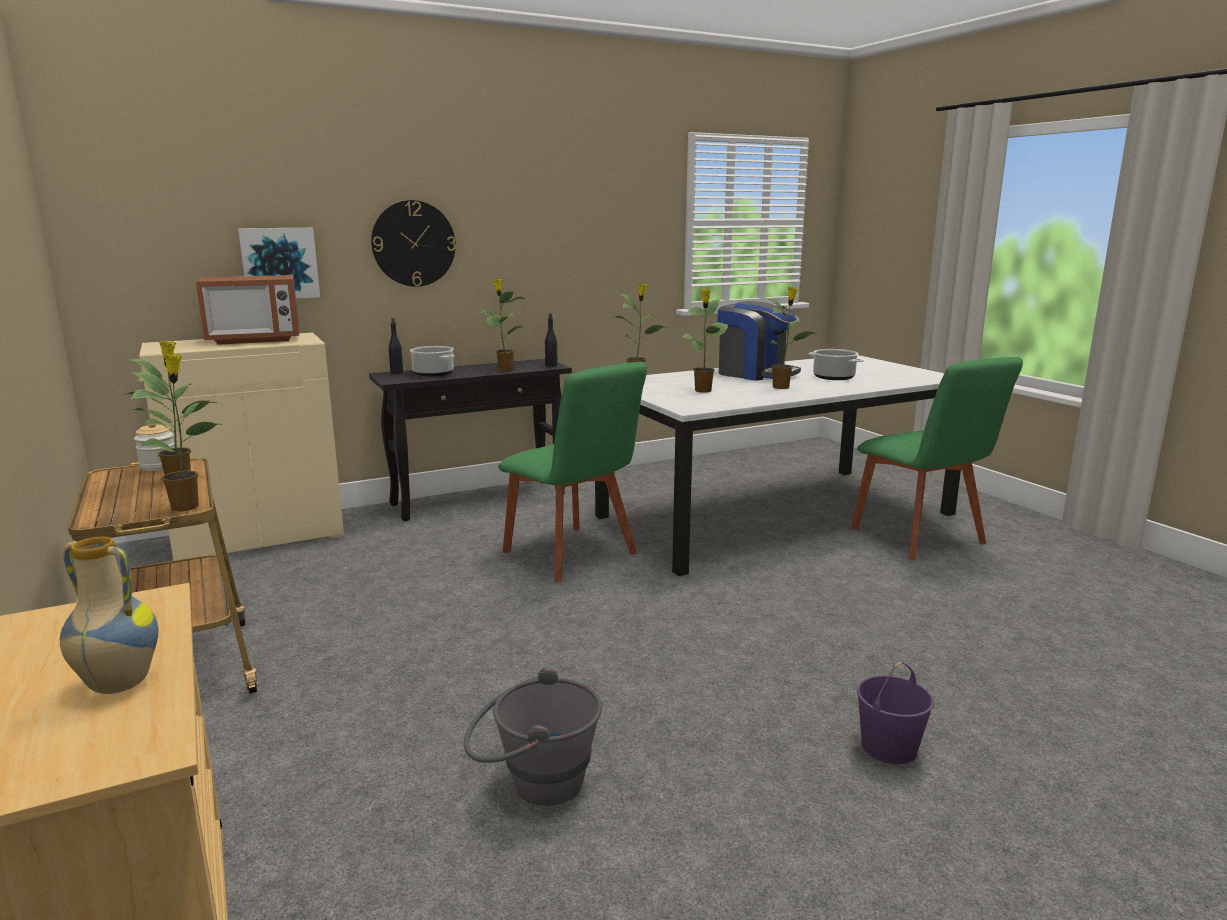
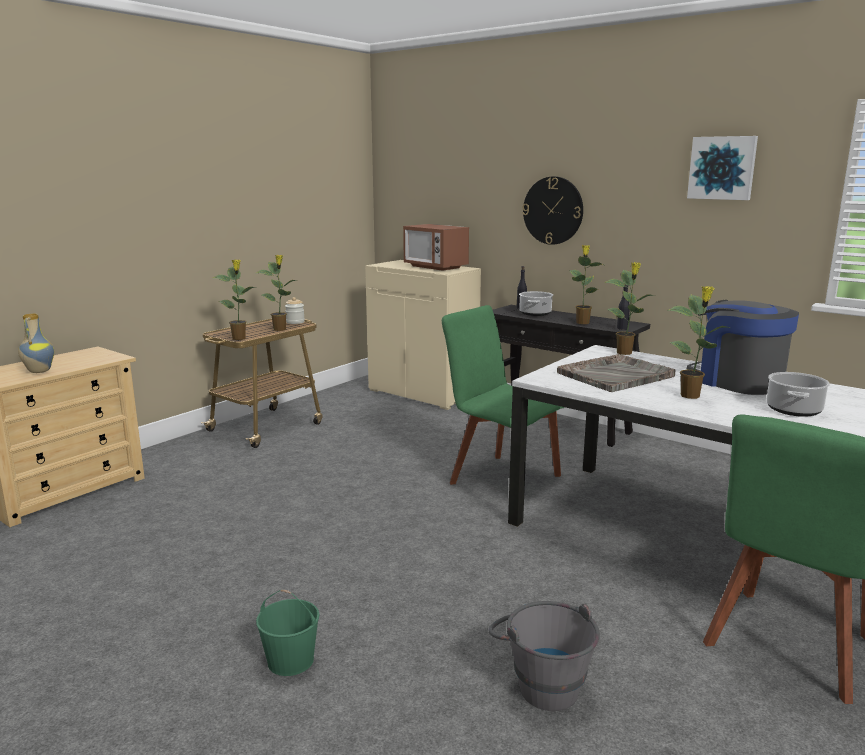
camera: 65 degrees right, 0 degrees up
(279, 263) = (470, 218): picture -> picture (722, 168)
(533, 783) = (200, 535): grey bucket -> grey bucket (541, 682)
(573, 555) = (501, 477): green chair -> green chair turned 105 degrees clockwise
(703, 391) = (616, 375): potted plant -> grey tray
(755, 373) = (737, 381): coffee machine -> coffee machine turned 135 degrees clockwise
(889, 747) = (289, 660): purple bucket -> green bucket

